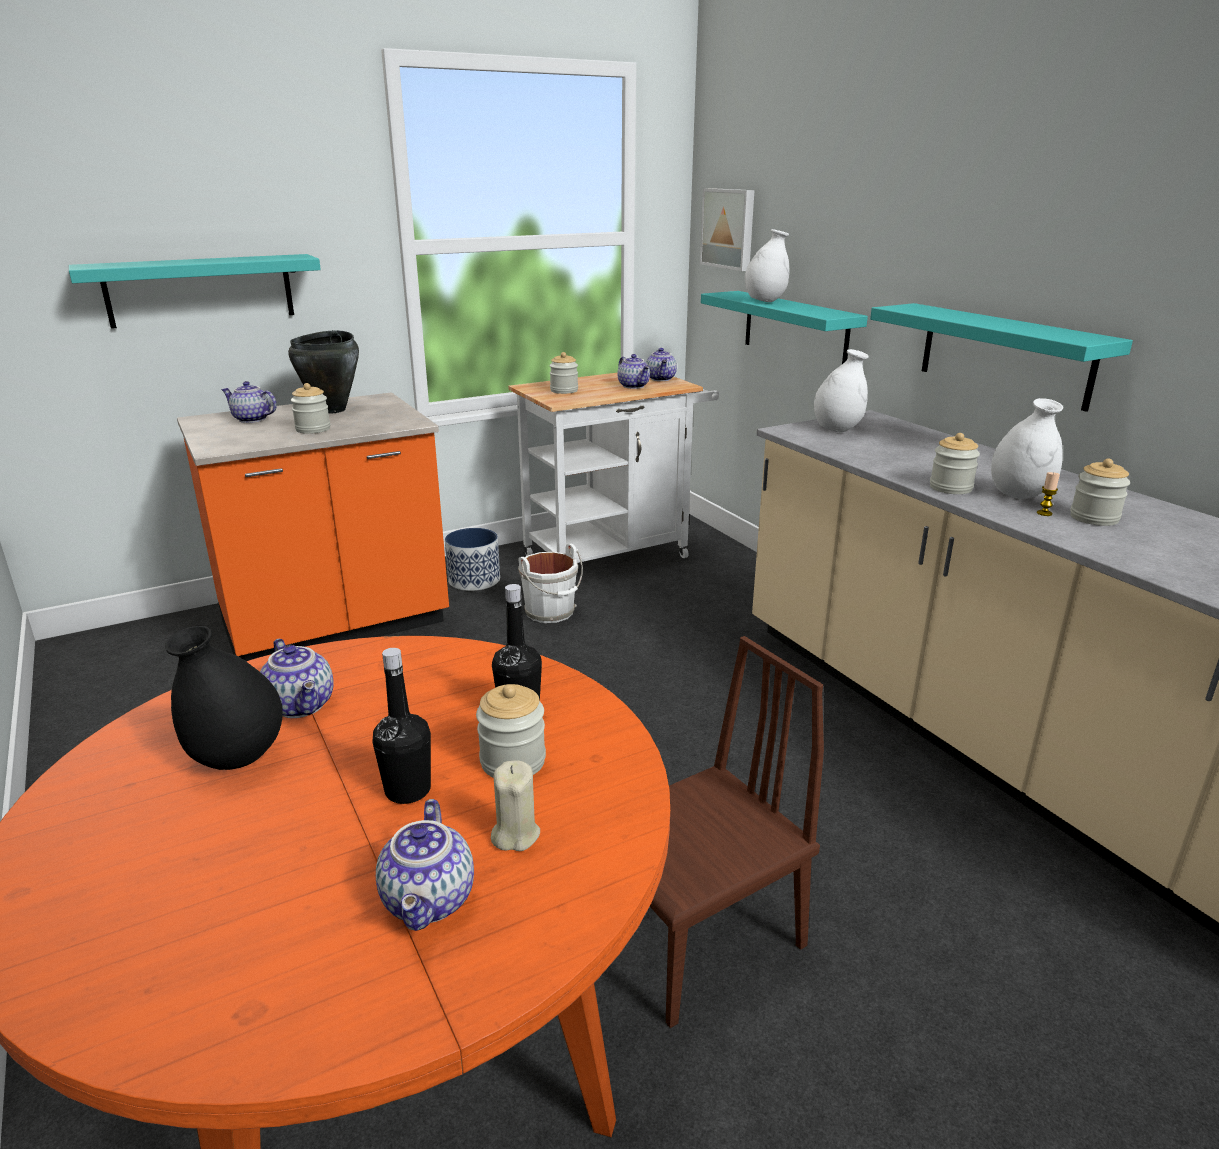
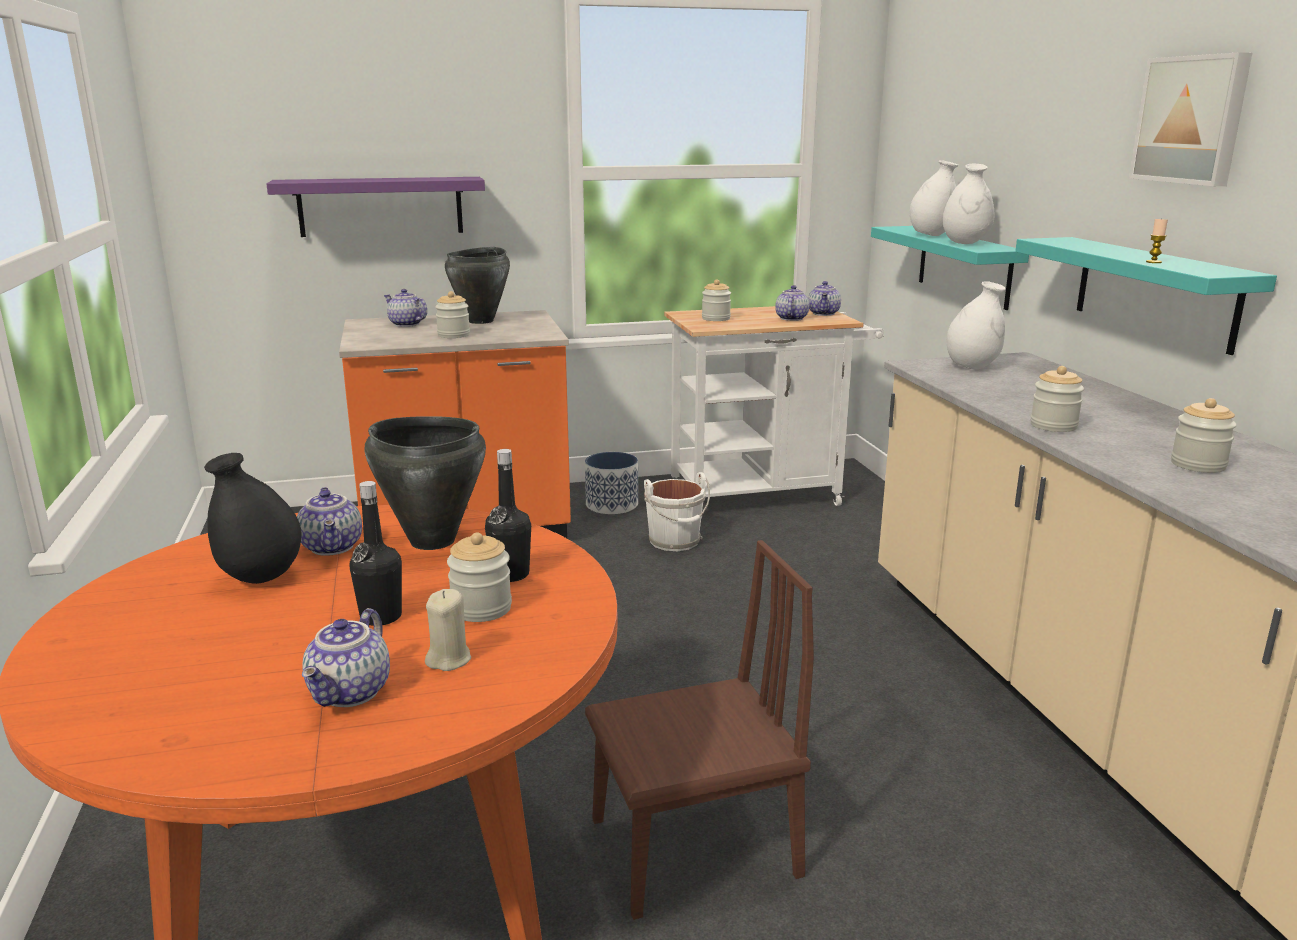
camera: 15 degrees right, 5 degrees down
(200, 290) = (380, 206): turquoise shelf -> purple shelf
(409, 681) = (432, 540): none -> black cooking pot
(634, 386) = (790, 318): teapot -> teapot turned 150 degrees counterclockwise
(729, 228) = (910, 161): picture -> picture (1192, 120)
(1019, 495) = (1127, 438): white vase -> white vase (965, 243)
(1044, 513) = (1141, 456): candle -> candle (1153, 262)

